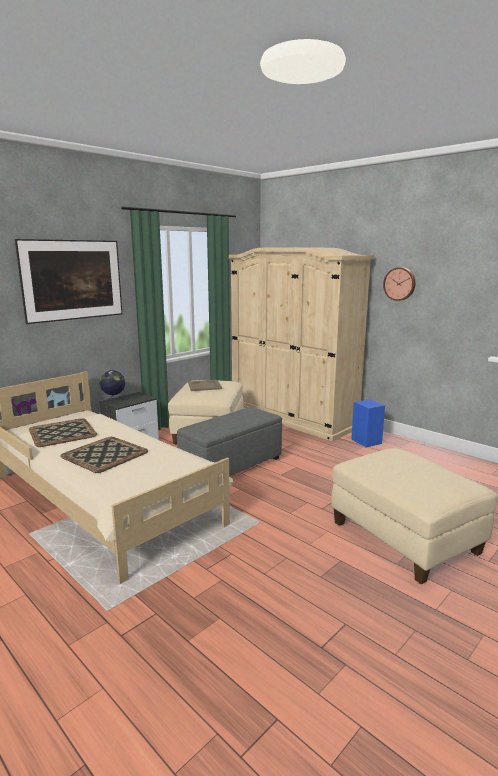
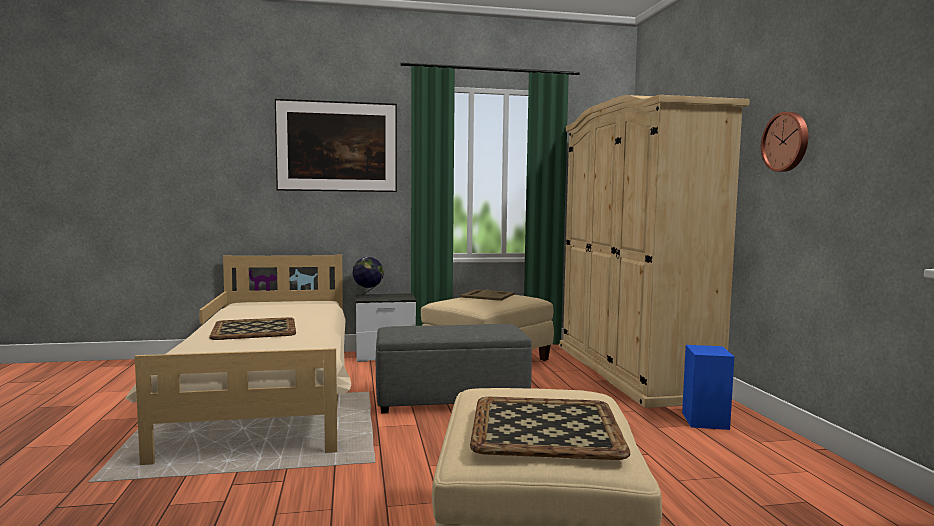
camera: 35 degrees right, 10 degrees down
(63, 433) = (266, 310): tray -> tray (547, 428)

